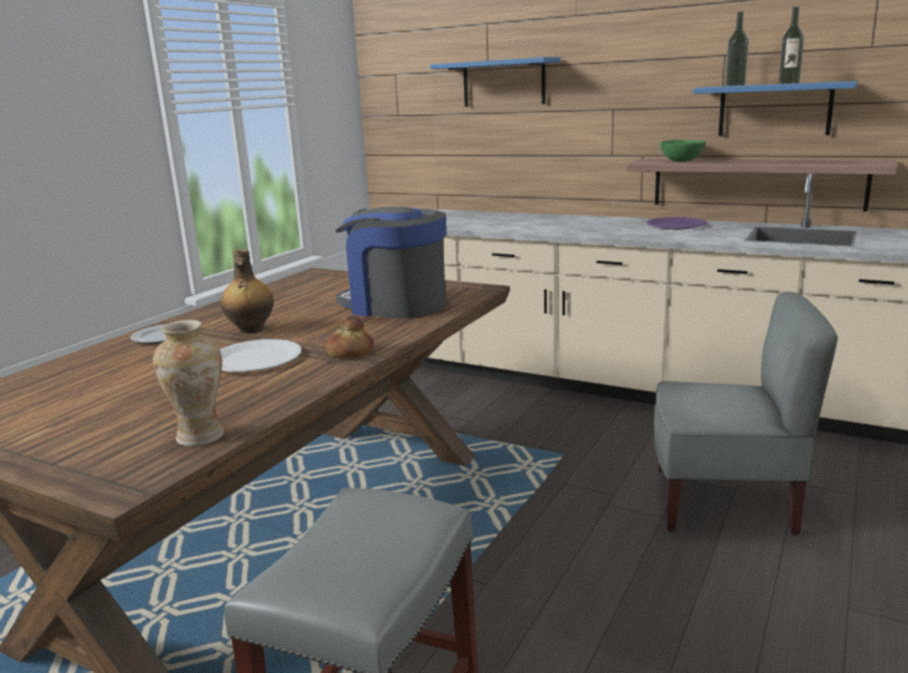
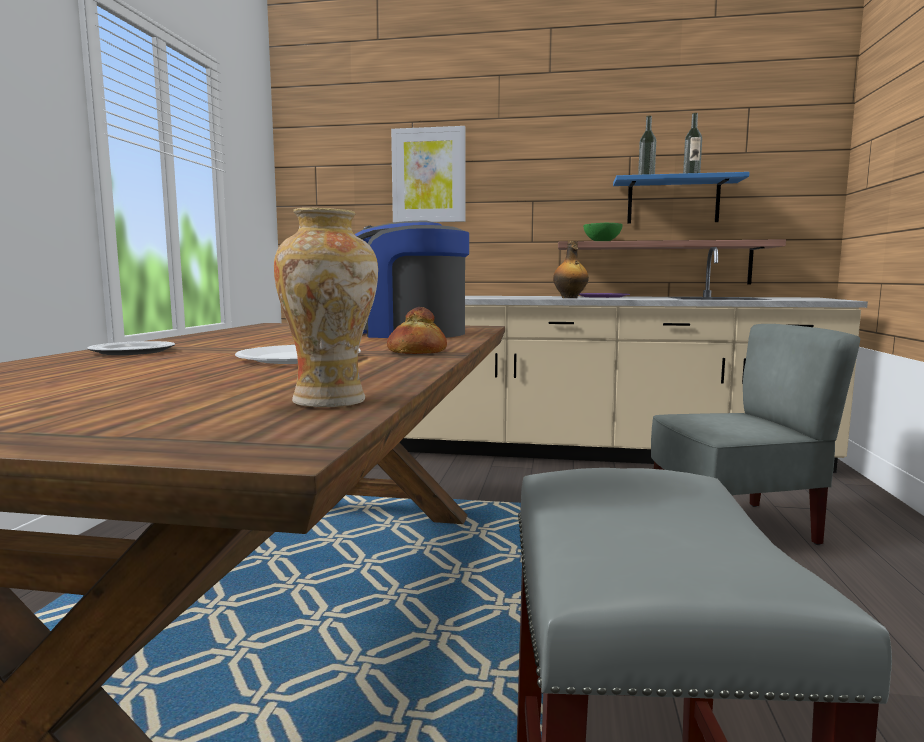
camera: 20 degrees left, 10 degrees down
(250, 330) = (256, 346): bottle -> bottle (570, 298)
(503, 83) = (428, 175): blue shelf -> picture

